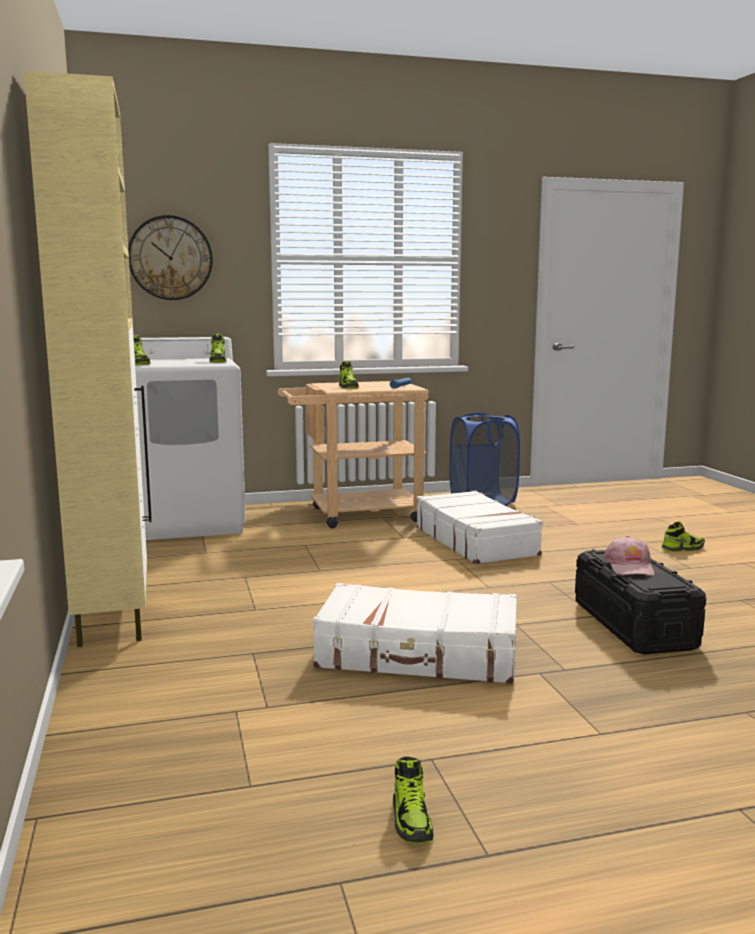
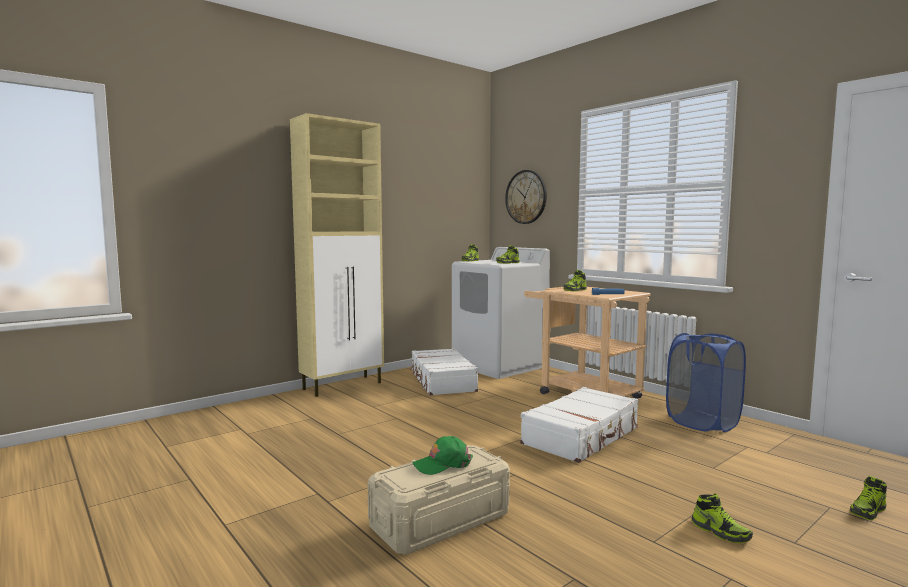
camera: 65 degrees right, 5 degrees down
(411, 820) = (125, 484): shoe -> shoe (868, 511)
(418, 655) = (329, 454): white suitcase -> white suitcase (442, 381)
(630, 567) = (442, 464): pink cap -> green cap
(633, 625) = (440, 520): black storage box -> beige storage box

